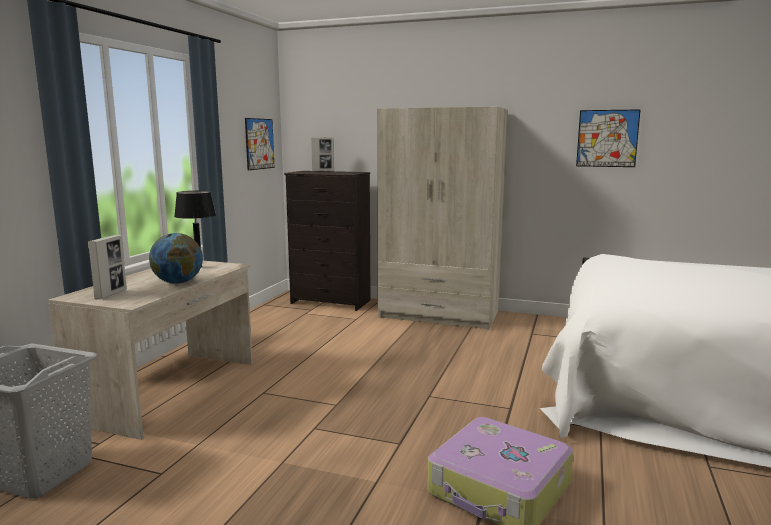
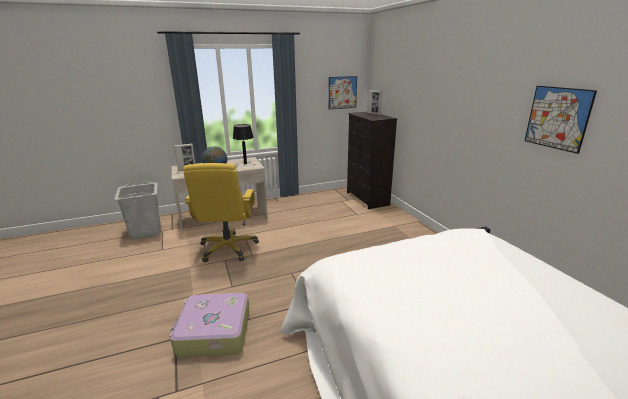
camera: 50 degrees right, 10 degrees up
(282, 415) = (228, 248): none -> yellow office chair
(439, 314) = (407, 230): beige wardrobe -> none

